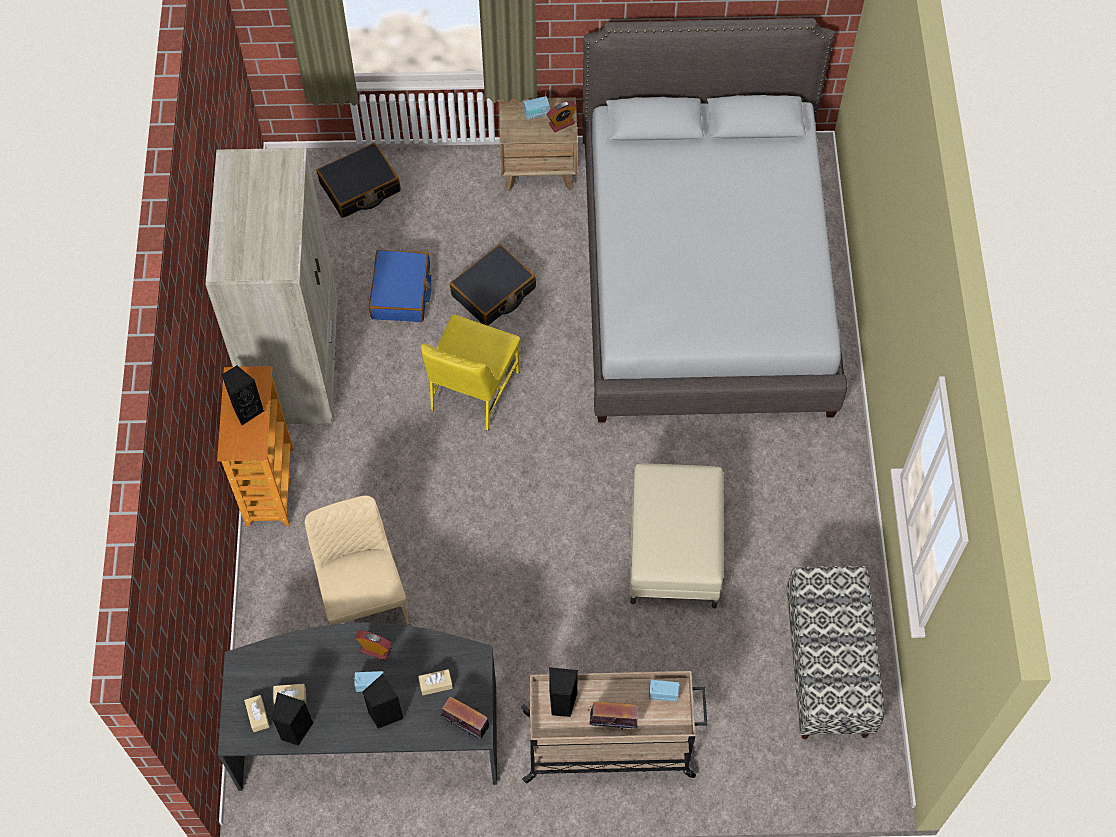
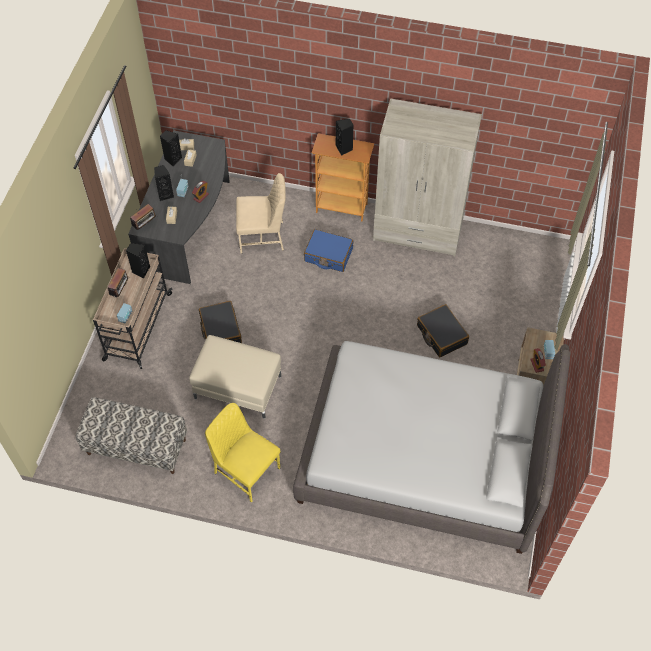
camera: 105 degrees right, 5 degrees down
(360, 188) = (535, 281): black suitcase -> black suitcase (220, 330)
(401, 292) = (452, 288): blue suitcase -> blue suitcase (328, 255)
(472, 391) = (374, 310): yellow chair -> yellow chair (245, 470)

